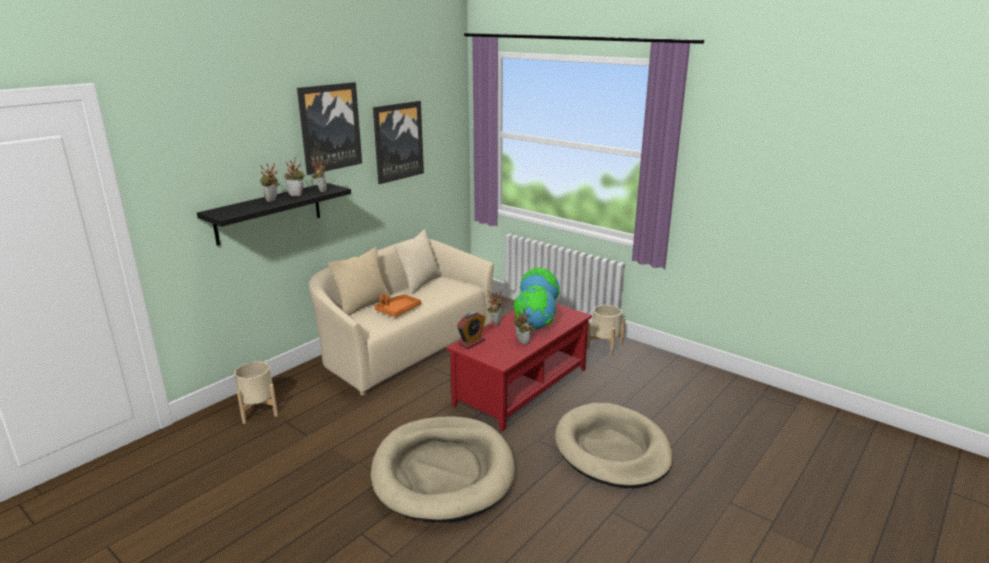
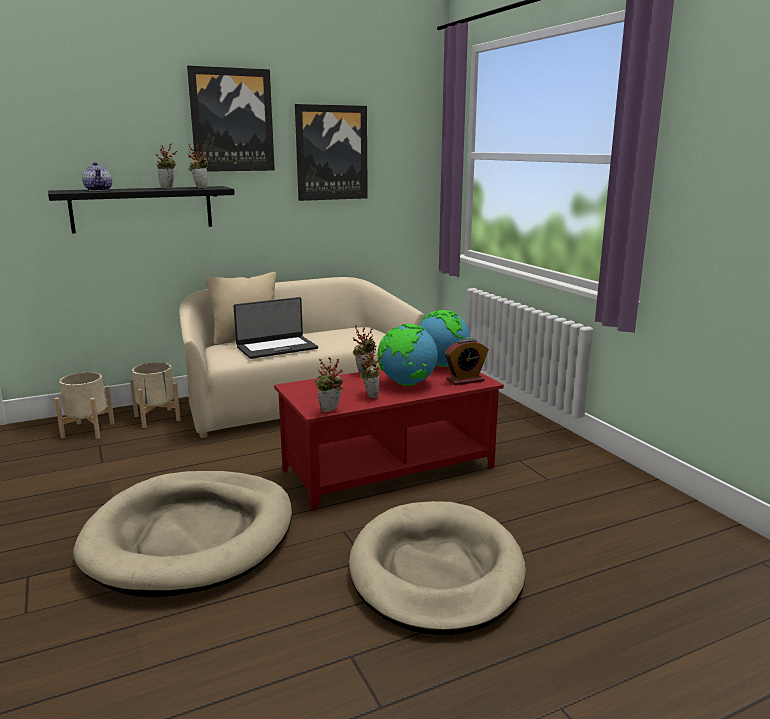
camera: 25 degrees right, 5 degrees down
(248, 207) = (99, 190): none -> teapot
(272, 200) = (135, 189): potted plant -> potted plant (330, 410)
(398, 310) = (276, 348): orange tray -> laptop
(420, 284) = (334, 329): beige pillow -> none
(471, 342) = (309, 385): alarm clock -> alarm clock (465, 380)
(604, 346) = (549, 447): beige planter -> beige planter (157, 418)

